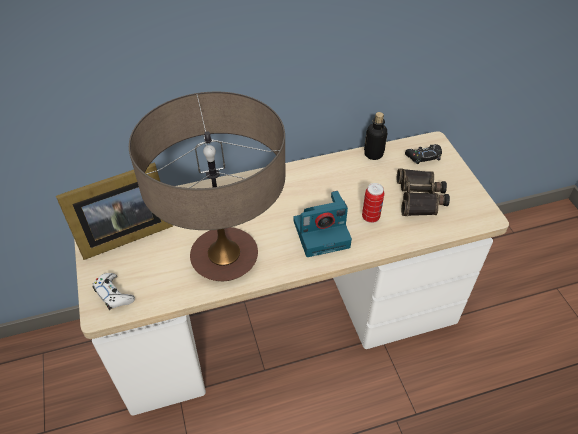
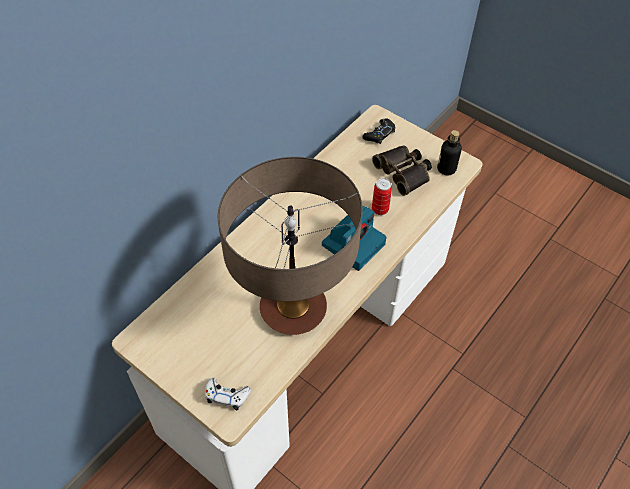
camera: 35 degrees left, 5 degrees up
(122, 234) = (183, 340): picture frame -> none
(373, 154) = (338, 151): bottle -> bottle (446, 169)

